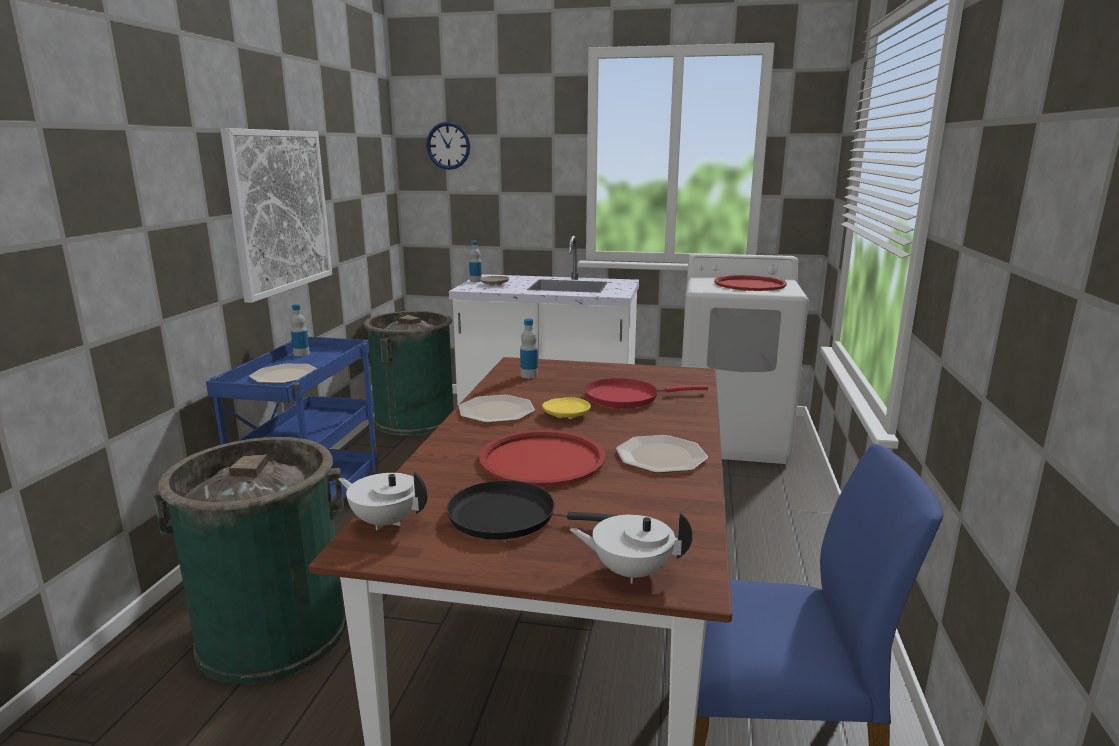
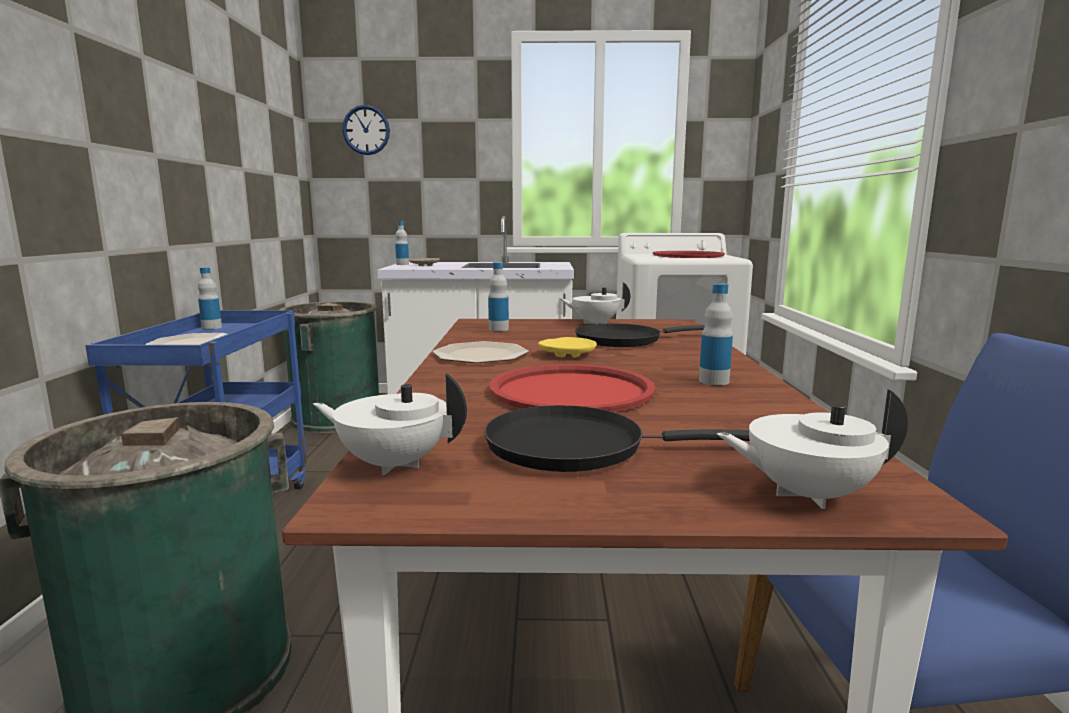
camera: 10 degrees left, 5 degrees down
(280, 211) = (183, 161): picture -> none
(618, 370) = (595, 323): none -> white teapot
(626, 397) = (623, 340): red frying pan -> black frying pan
(661, 456) = (714, 381): plate -> bottle

